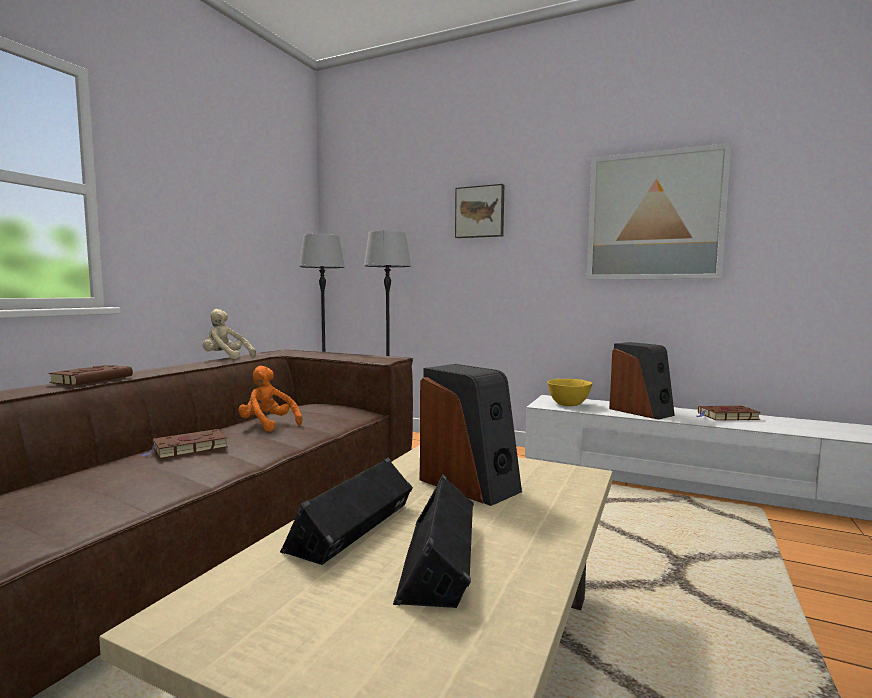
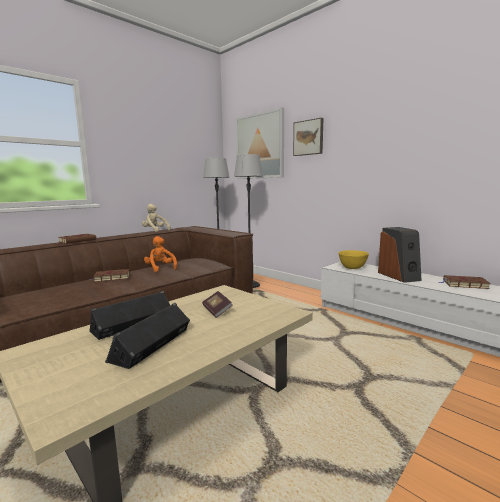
camera: 20 degrees right, 5 degrees up
(470, 484) = (217, 310): speaker -> book
(654, 216) = (423, 134): picture -> picture (259, 146)

